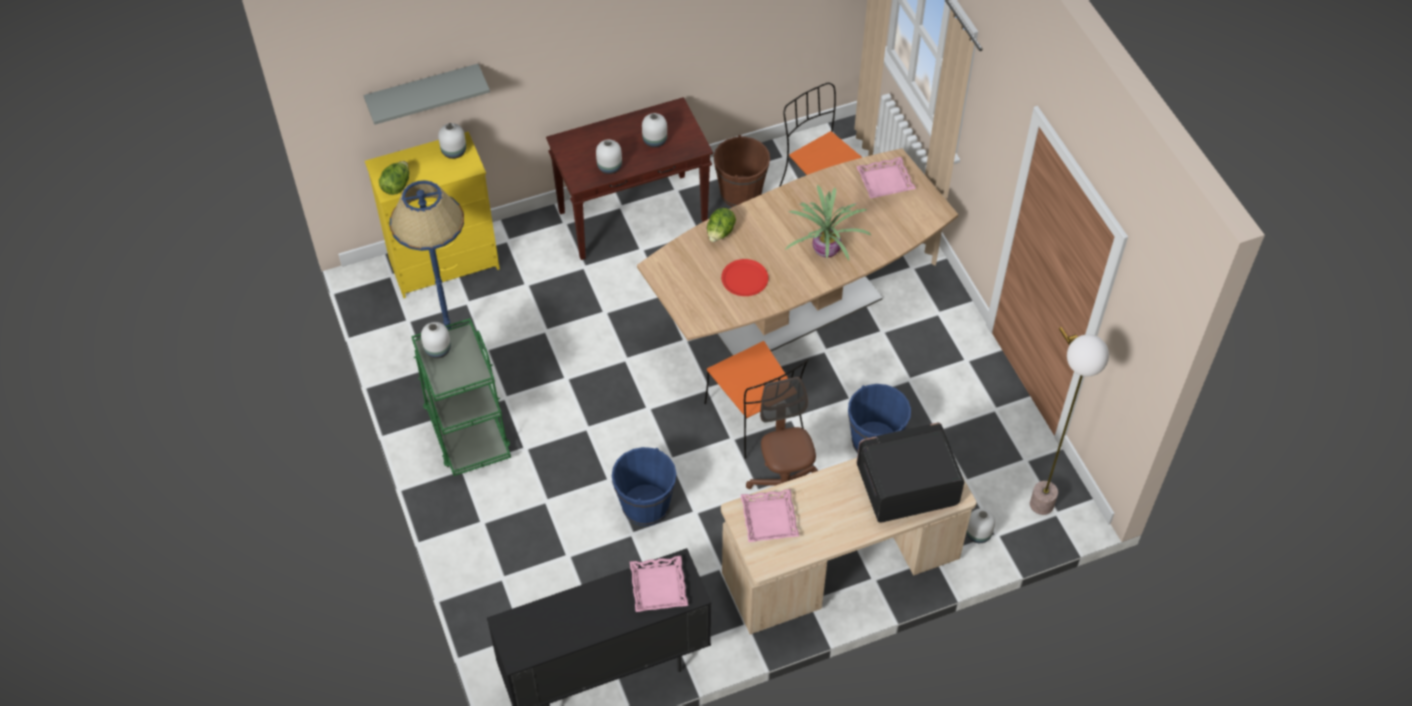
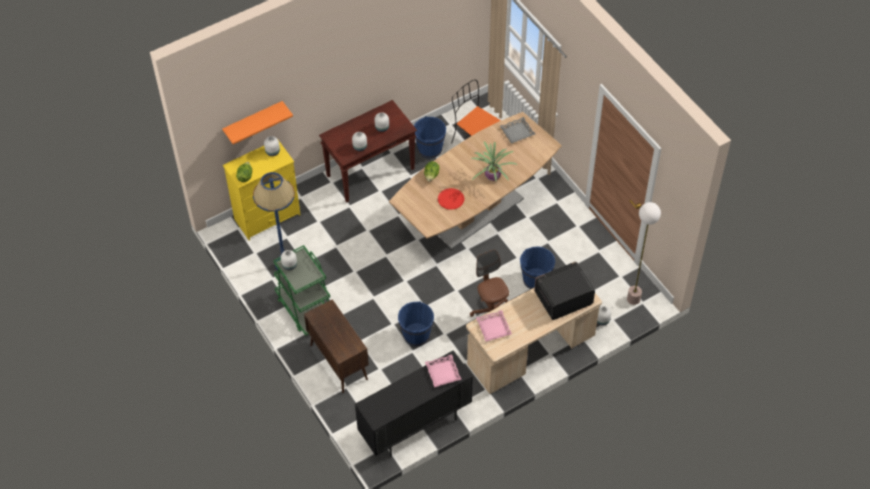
camera: 10 degrees left, 0 degrees up
(423, 92) = (253, 121): grey shelf -> orange shelf
(500, 531) = (338, 362): none -> brown cabinet
(741, 193) = (430, 149): brown bucket -> blue bucket
(755, 418) = (466, 277): orange chair -> none
(885, 181) = (517, 132): pink tray -> grey tray

